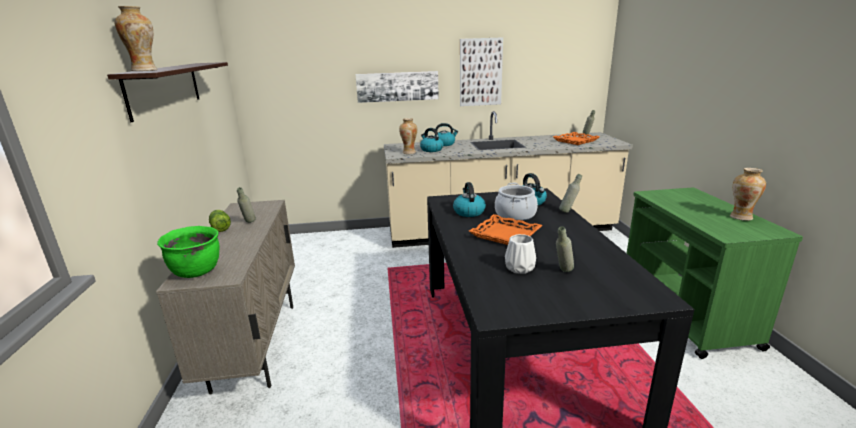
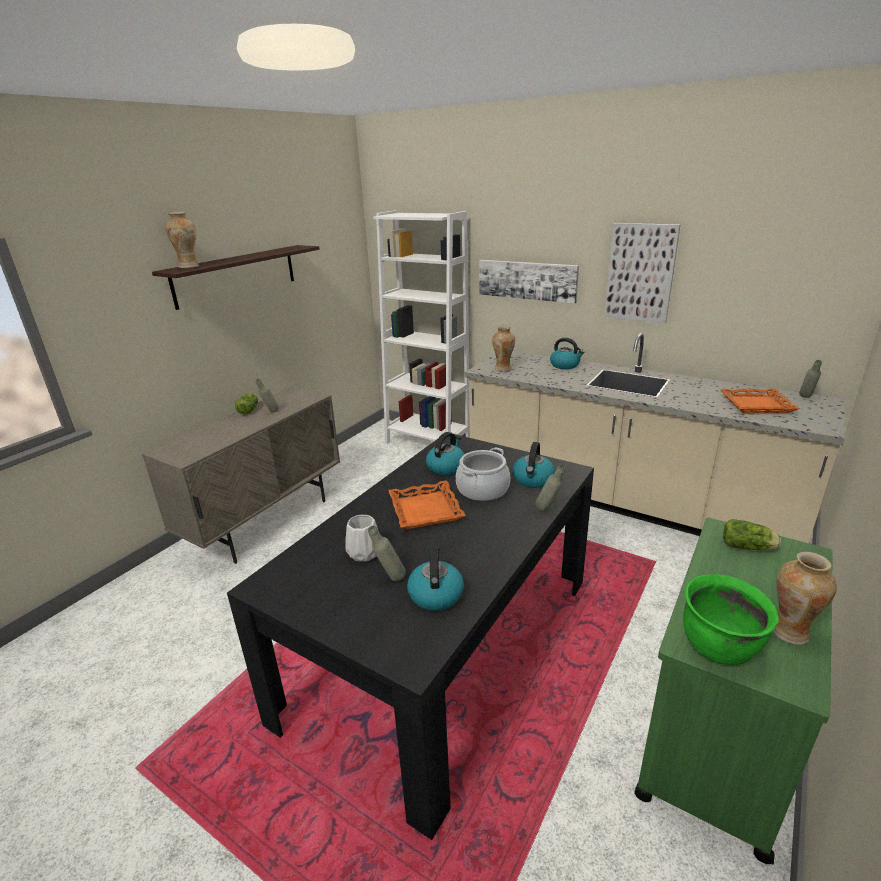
camera: 40 degrees right, 5 degrees up
(197, 271) = (179, 446): green cooking pot -> green cooking pot (719, 647)
(325, 240) = (427, 442): none -> white bookcase
(431, 150) = (533, 370): kettle -> kettle (435, 594)
(670, 196) = (748, 547): none -> lettuce

